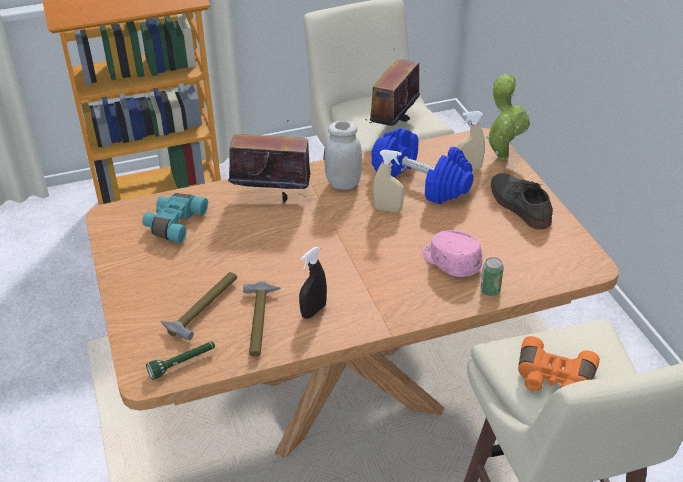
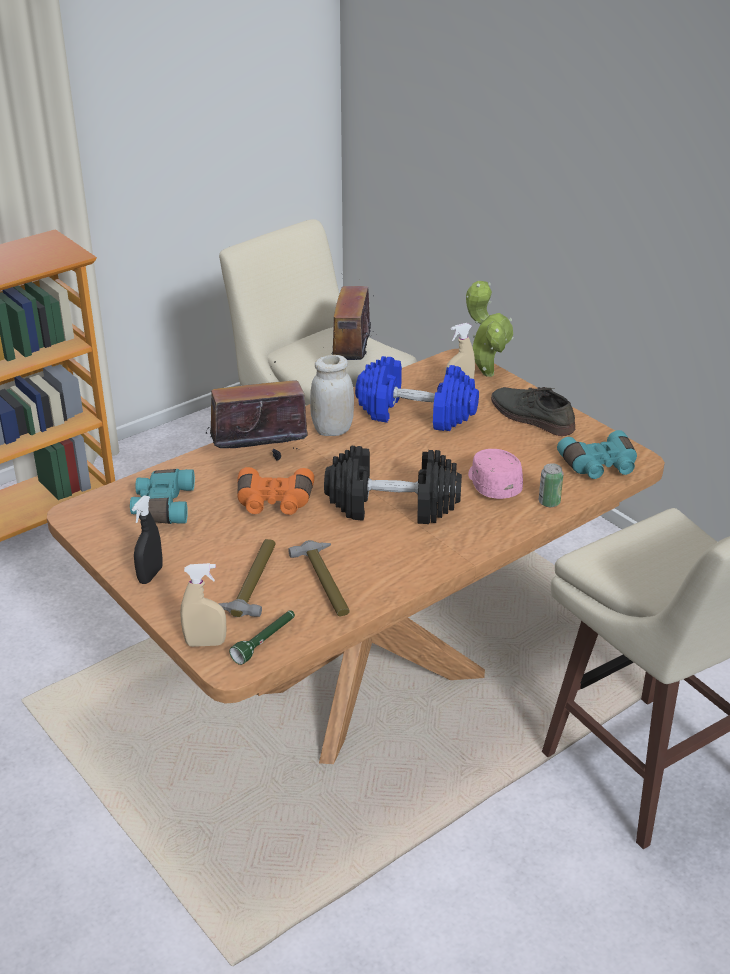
camera: 20 degrees left, 5 degrees down
(313, 311) = (377, 560): black spray bottle -> black spray bottle (150, 575)
(353, 264) = (392, 506): none -> black dumbbell
(388, 209) = (396, 446): beige spray bottle -> beige spray bottle (205, 643)
(450, 261) = (492, 484): pink cap -> pink cap turned 45 degrees clockwise
(553, 379) = (654, 570): orange binoculars -> orange binoculars (274, 503)
(555, 266) = (600, 467): none -> turquoise binoculars

